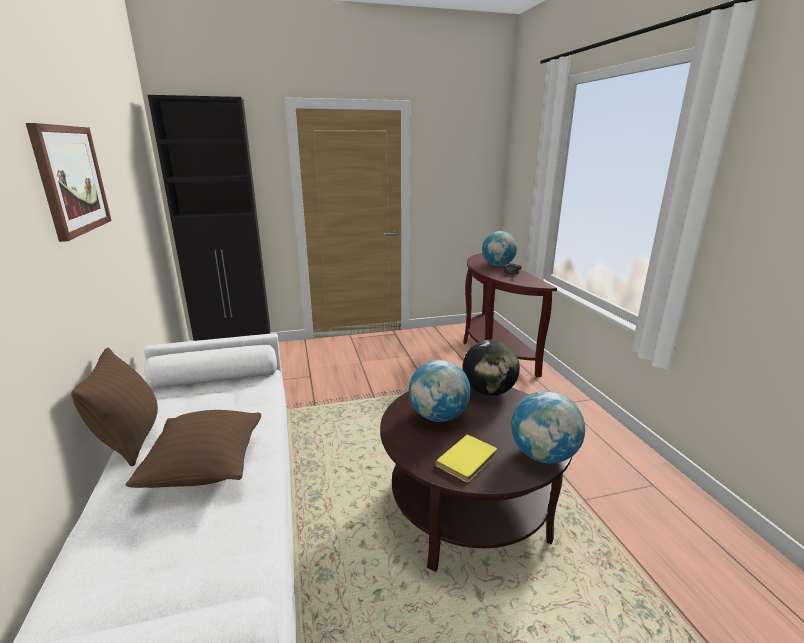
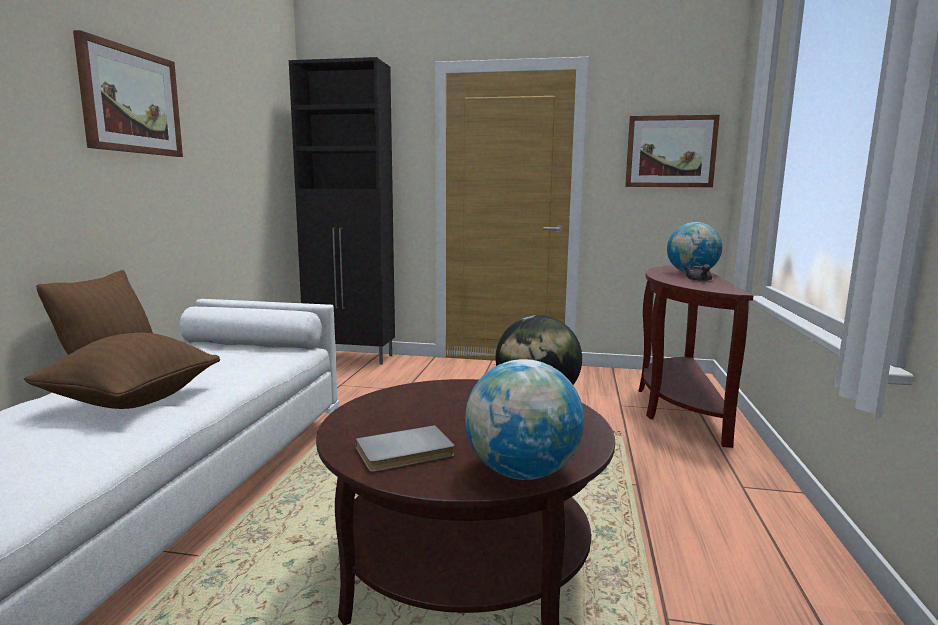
camera: 25 degrees right, 10 degrees down
(438, 416) = (430, 407): globe -> none
(467, 174) = (670, 152): none -> picture
(469, 460) = (405, 453): yellow book -> grey book

